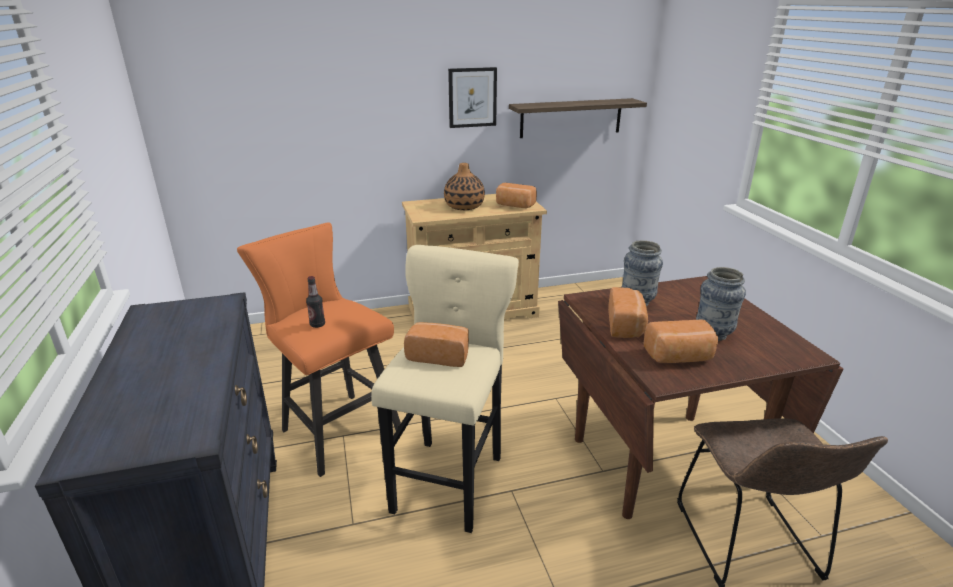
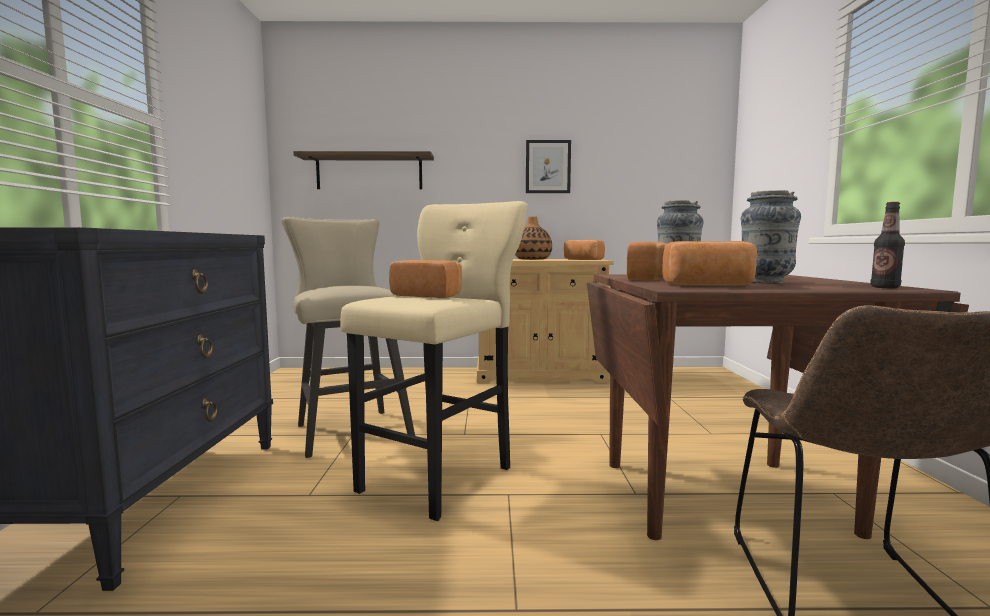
camera: 15 degrees right, 20 degrees down
(317, 324) = (332, 287): bottle -> bottle (885, 287)
(335, 427) = (350, 429): orange stool -> beige stool
(571, 118) = (646, 190): shelf -> shelf (369, 172)

